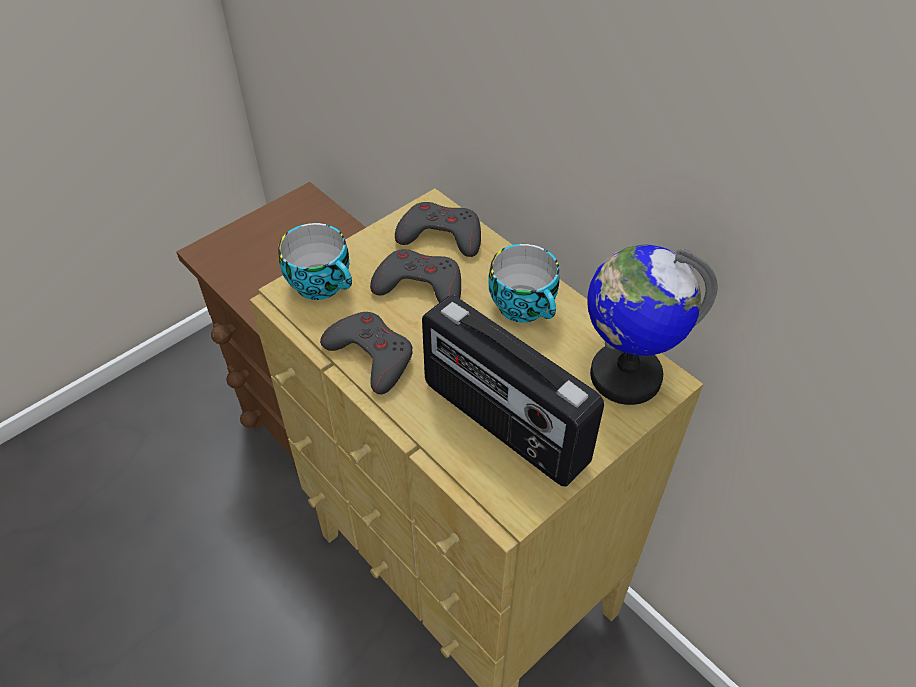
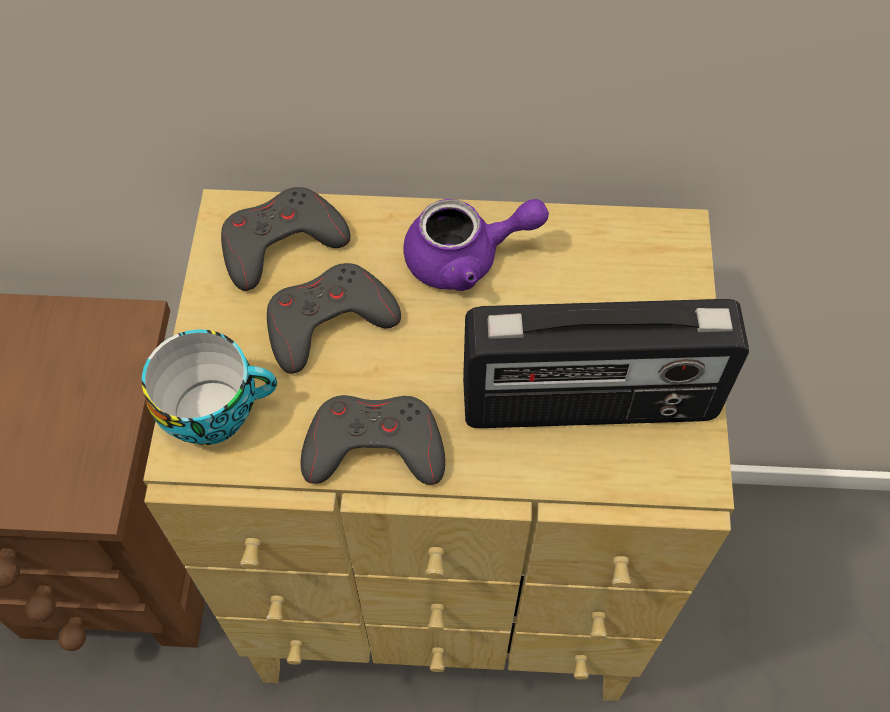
camera: 45 degrees left, 10 degrees up
(525, 307) = (466, 258): cup -> purple teapot
(624, 375) = (637, 257): globe -> none

